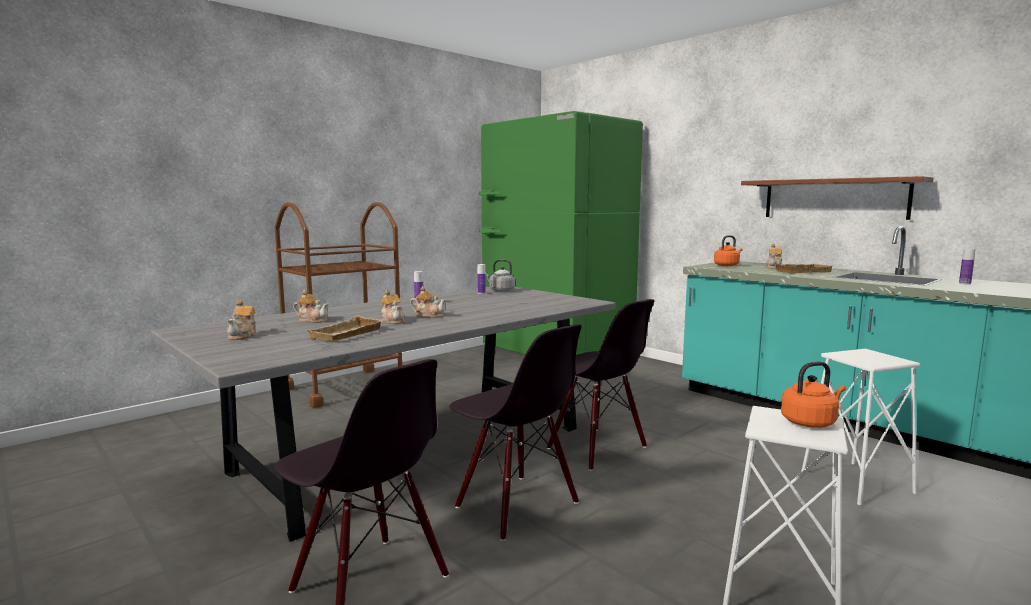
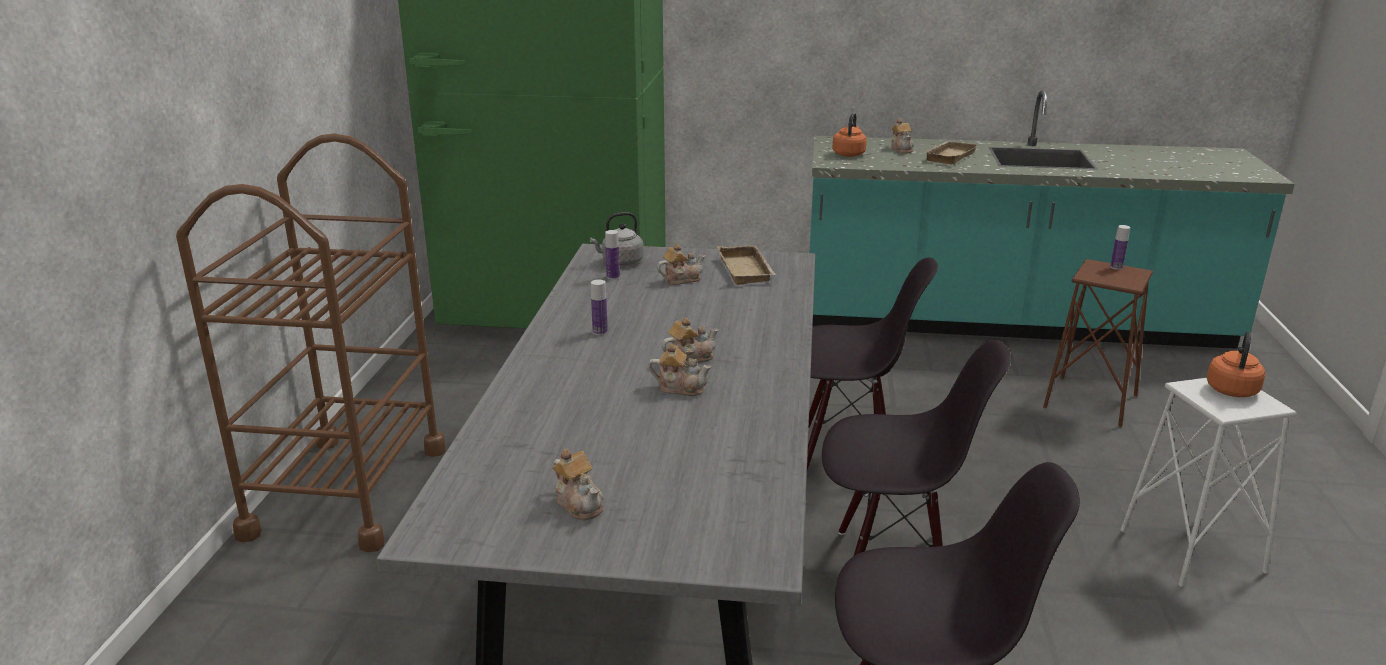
camera: 40 degrees left, 15 degrees up
(312, 320) = (568, 428): teapot -> teapot (681, 279)
(347, 335) = (709, 441): beige tray -> beige tray (747, 270)
(834, 199) = (952, 50): shelf -> none
(856, 483) = (1090, 401): white stool -> brown stool
(964, 283) = (1114, 158): bottle -> bottle (1116, 267)

